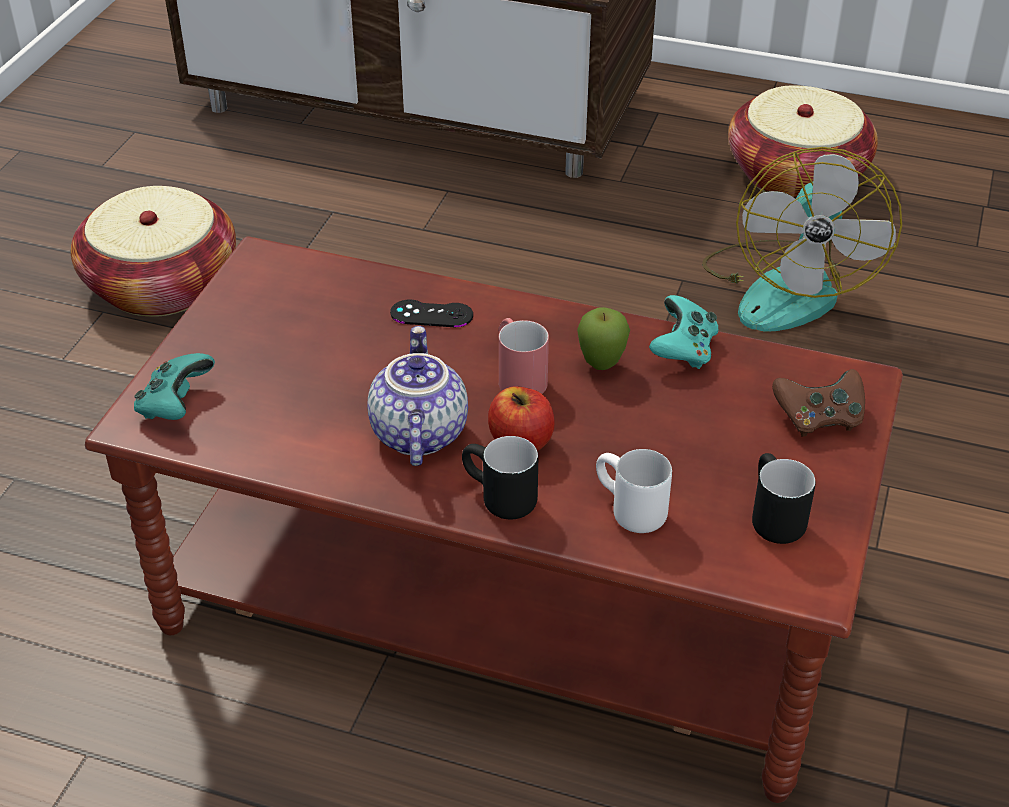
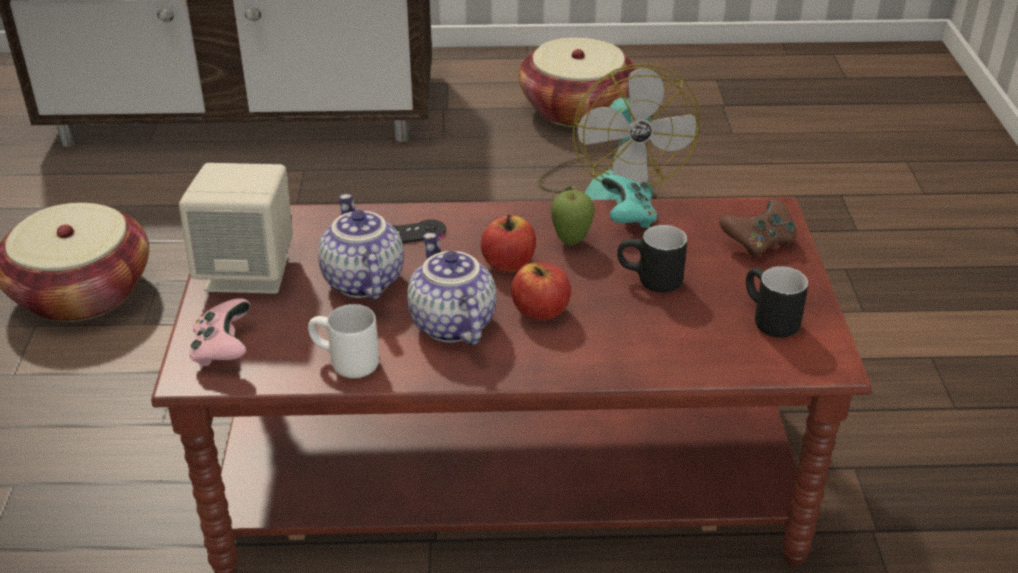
camera: 20 degrees left, 5 degrees down
(175, 405) = (223, 350): turquoise game controller -> pink game controller
(244, 322) = (248, 272): none -> beige speaker
(351, 360) = (361, 281): none -> teapot
(497, 500) = (547, 359): black mug -> black mug (649, 282)
(518, 376) = (508, 263): red mug -> apple
(627, 512) = (656, 343): white mug -> white mug (344, 365)

